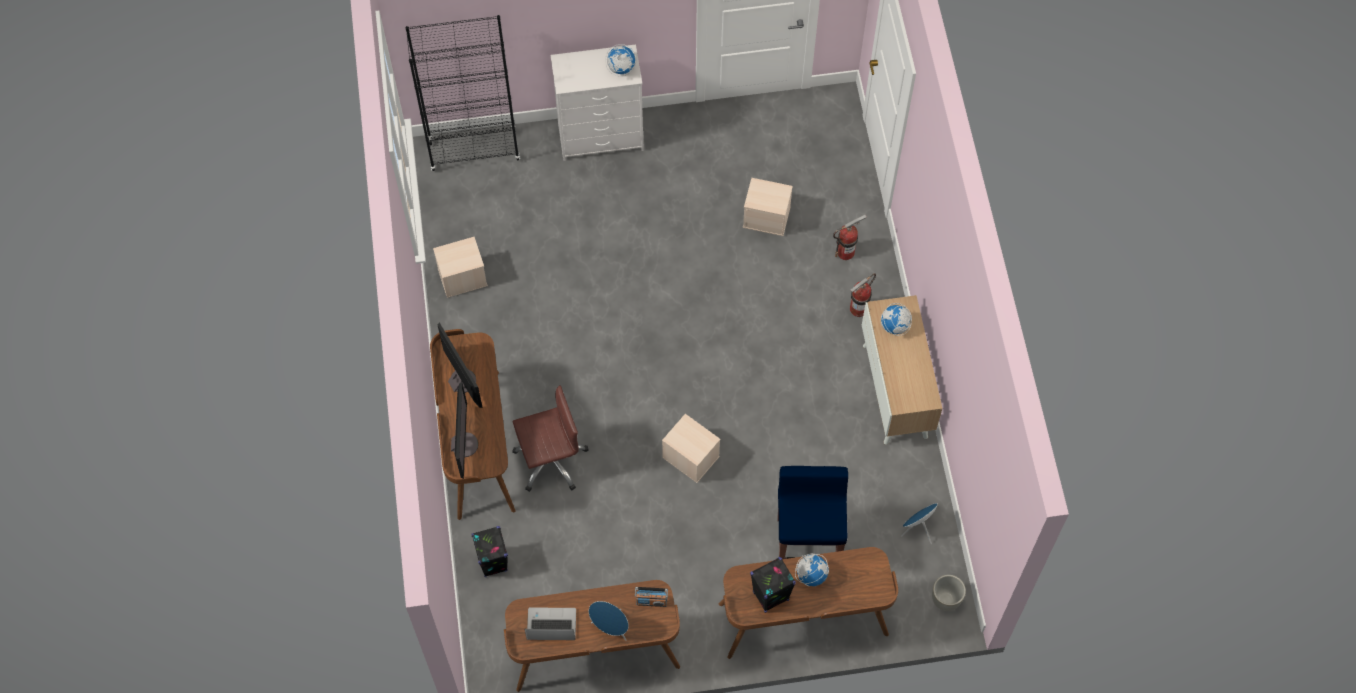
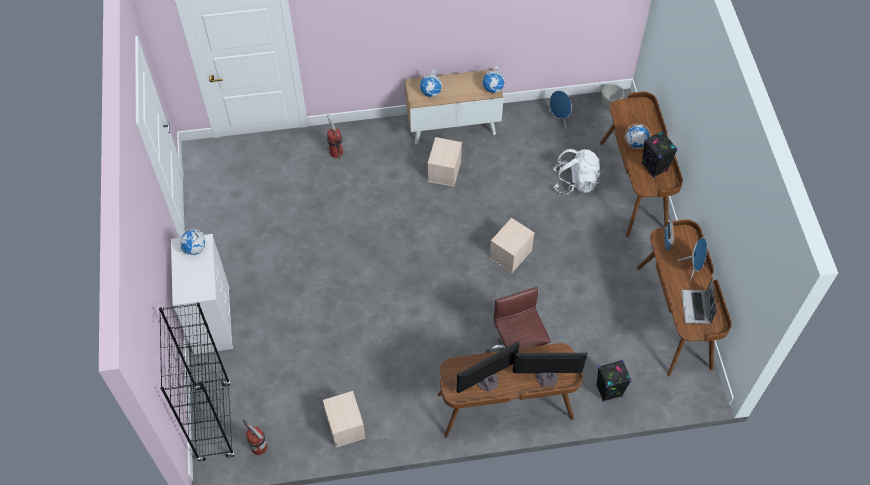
camera: 90 degrees left, 5 degrees down
(767, 217) = (301, 201): beige storage box -> beige storage box (444, 170)
(807, 542) = (575, 182): blue stool -> white backpack
(858, 309) = (385, 146): fire extinguisher -> fire extinguisher (259, 447)
(906, 403) = (493, 88): none -> globe

